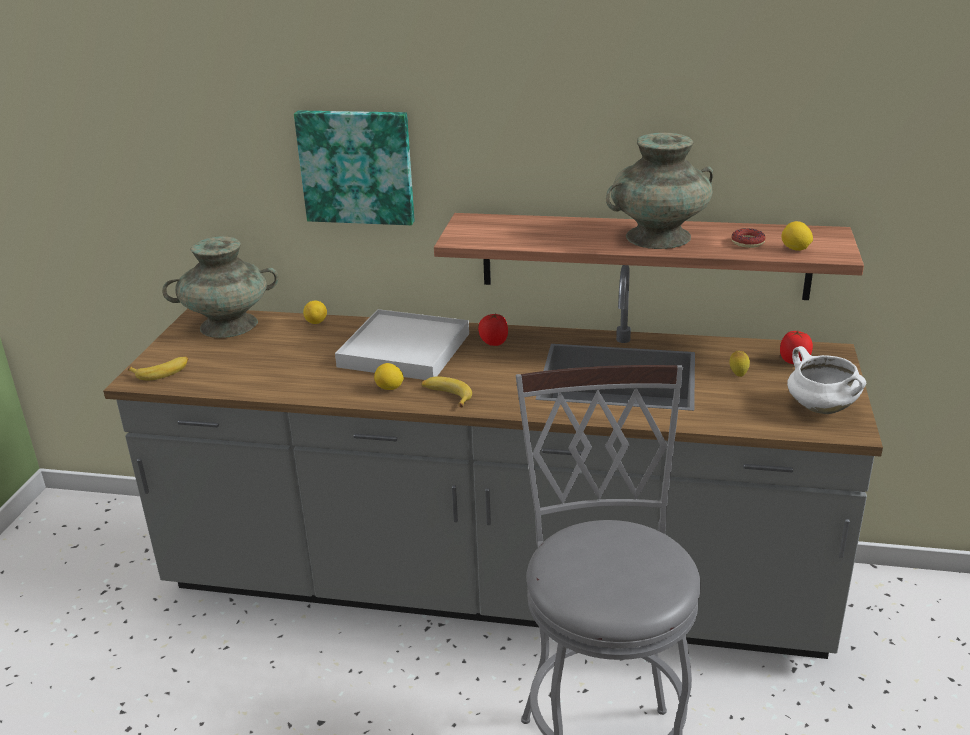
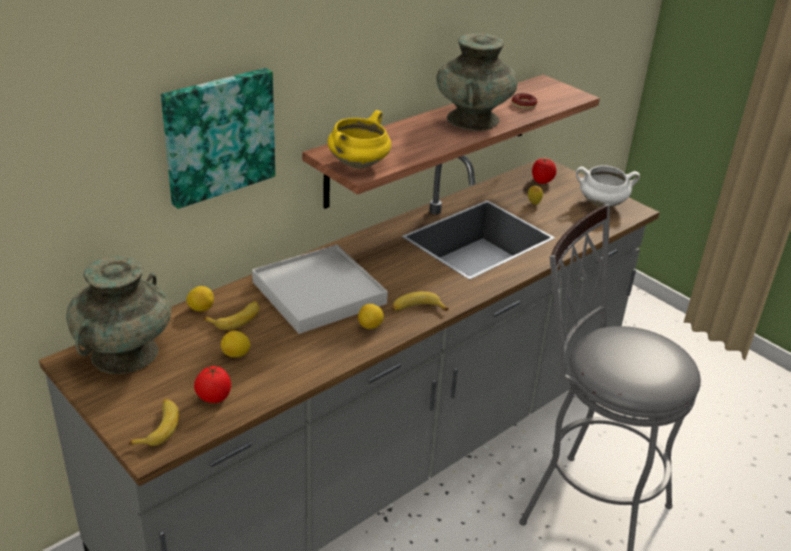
camera: 55 degrees left, 5 degrees up
(322, 338) = (236, 319): none -> banana
(470, 234) = (358, 165): none -> yellow cooking pot
(493, 343) = (366, 254): tomato -> tomato (213, 398)
(795, 249) = (553, 100): lemon -> lemon (236, 355)

